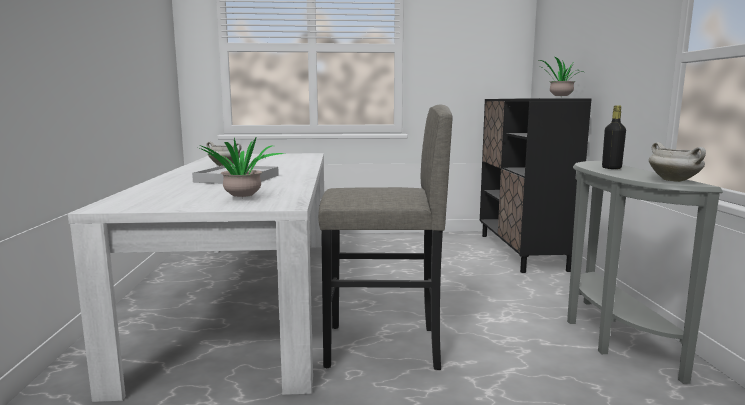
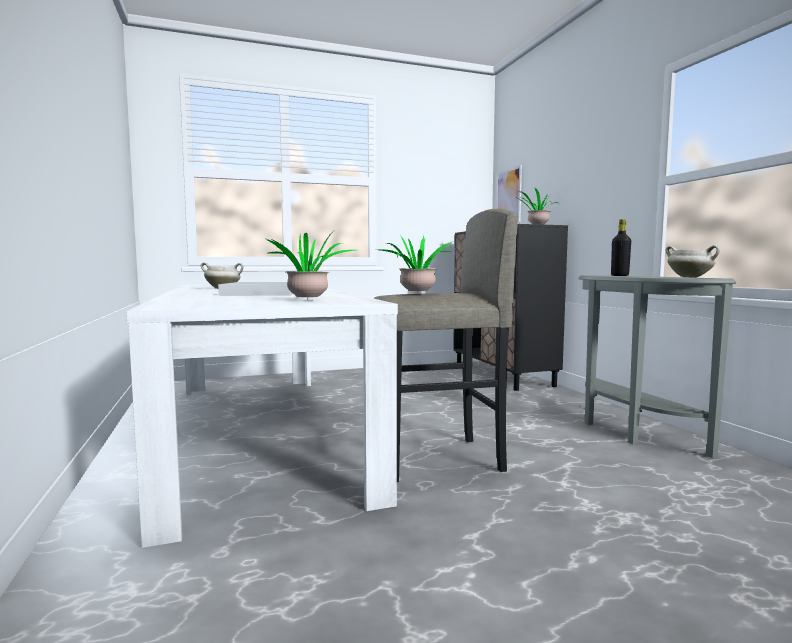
camera: 15 degrees left, 5 degrees down
(361, 189) = (417, 293): none -> potted plant
(545, 59) = (508, 196): none -> picture

